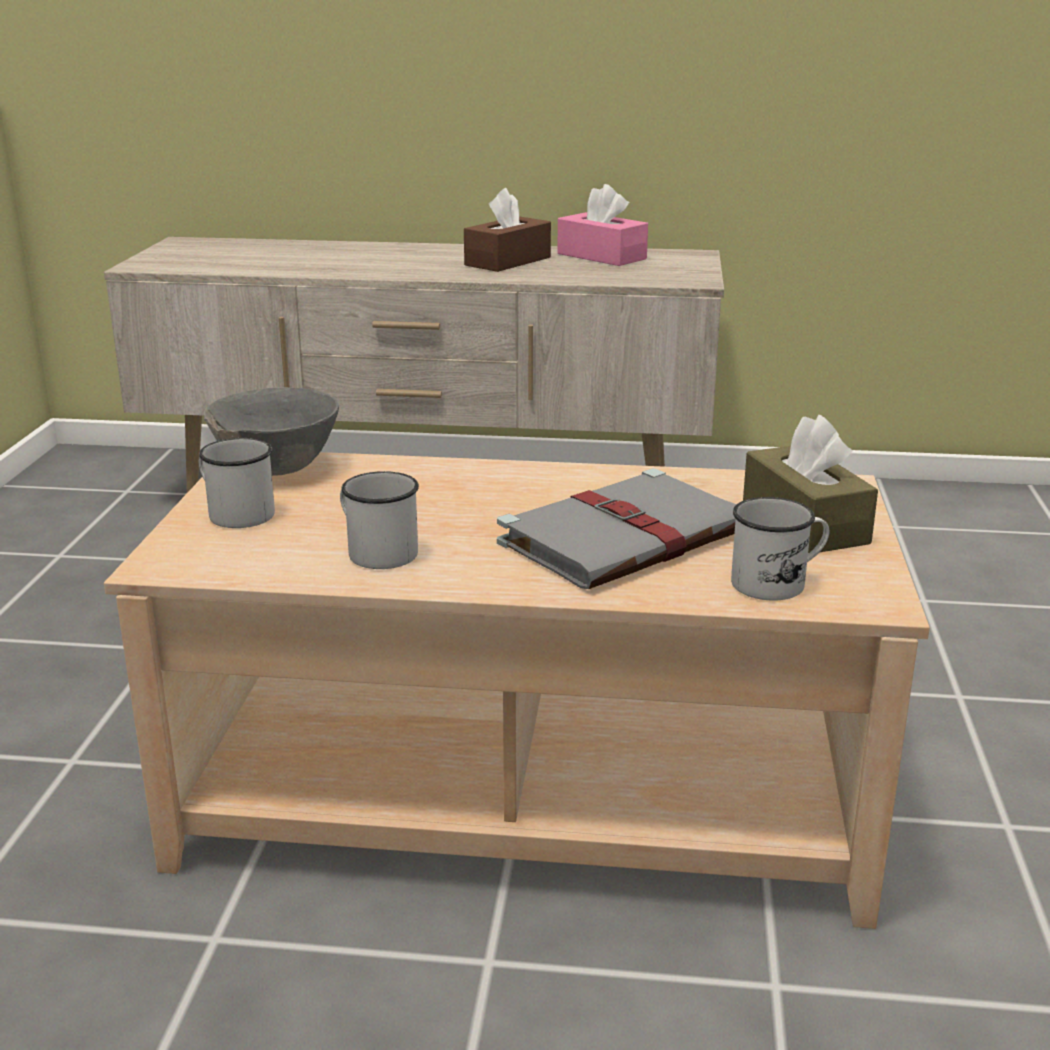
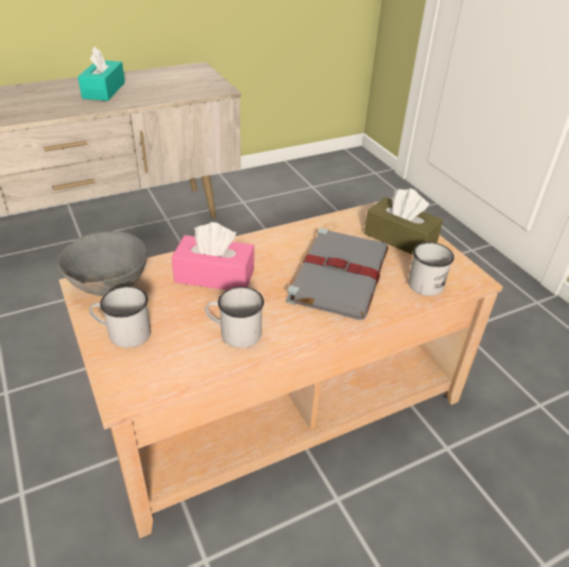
camera: 35 degrees left, 15 degrees up
(508, 261) = (104, 90): brown tissue box -> turquoise tissue box
(601, 256) = (152, 77): pink tissue box -> pink tissue box (214, 276)

